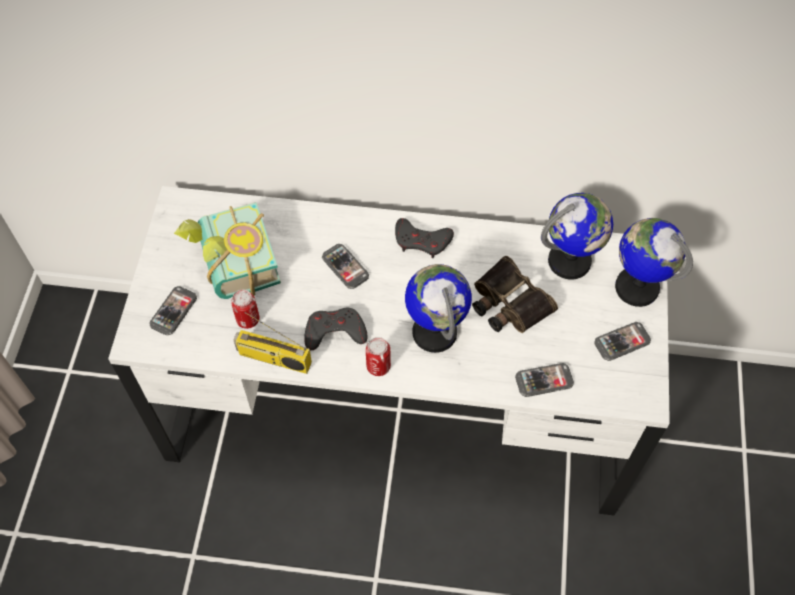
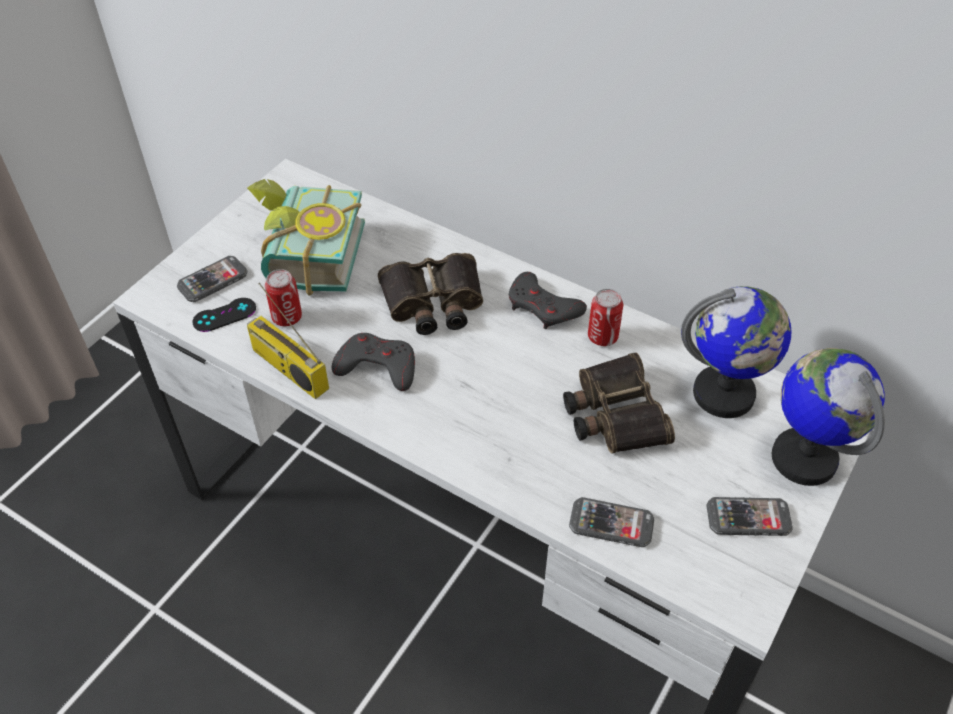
camera: 25 degrees right, 10 degrees down
(200, 335) = (224, 315): none -> black game controller
(345, 267) = (433, 302): phone -> binoculars
(378, 366) = (405, 424): can -> can (602, 337)
(435, 332) = (499, 412): globe -> none

